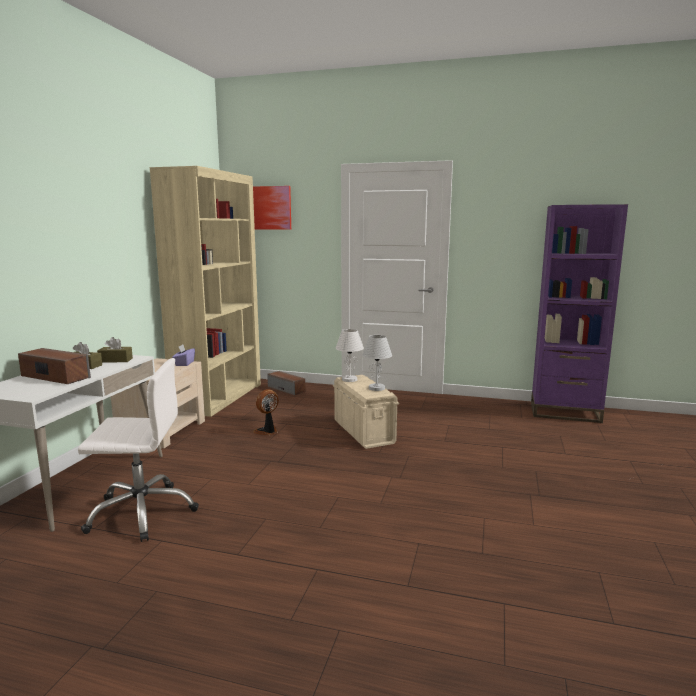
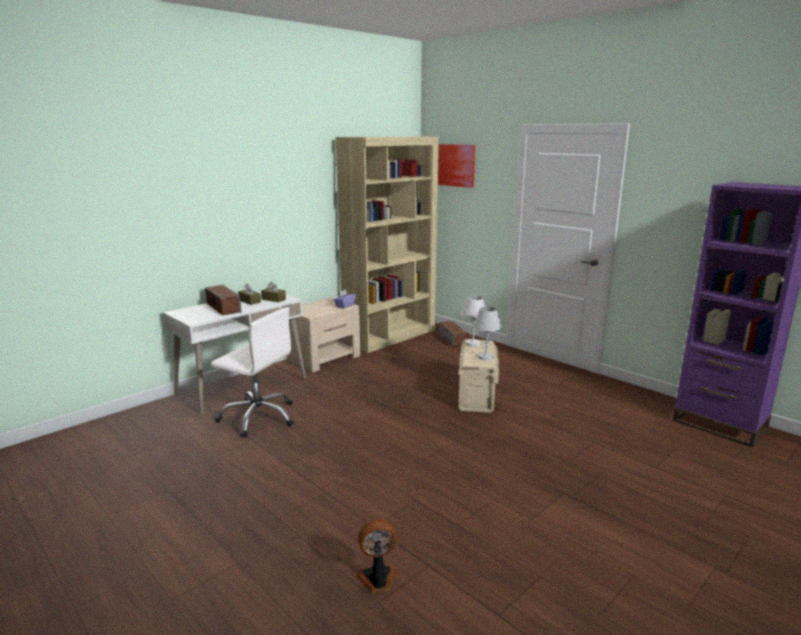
camera: 30 degrees right, 5 degrees up
(267, 432) = (397, 376): fan -> fan (377, 580)

